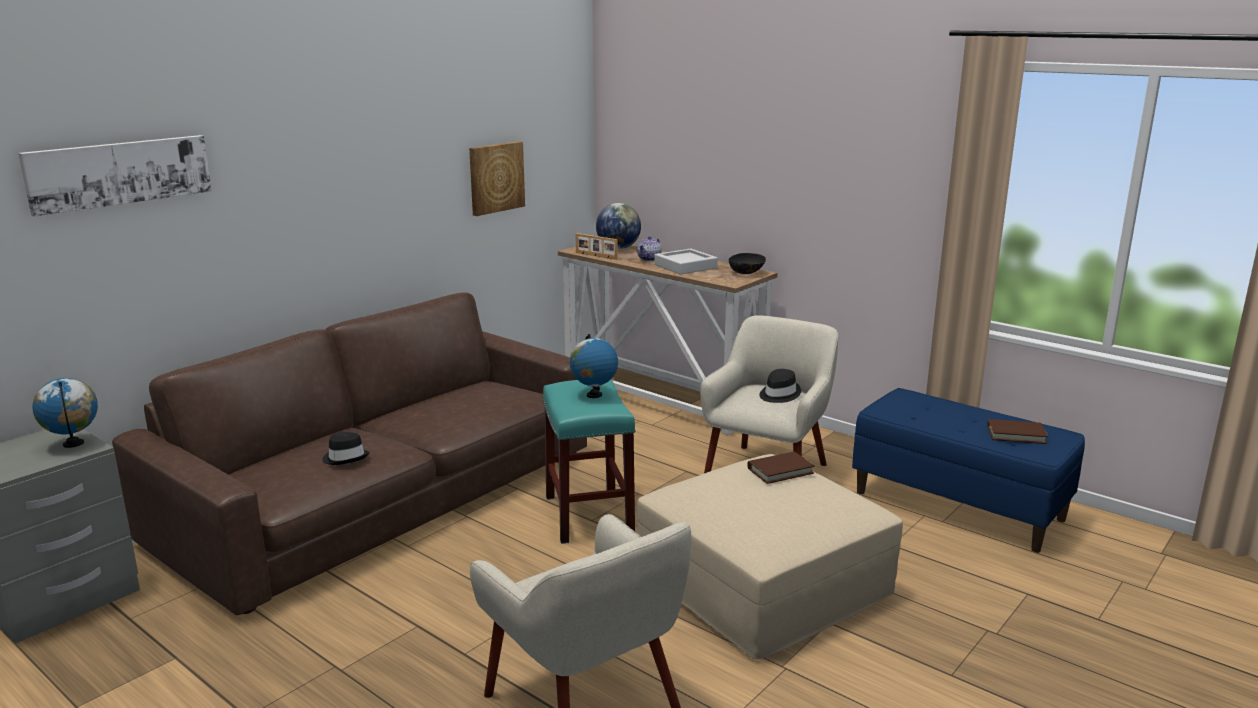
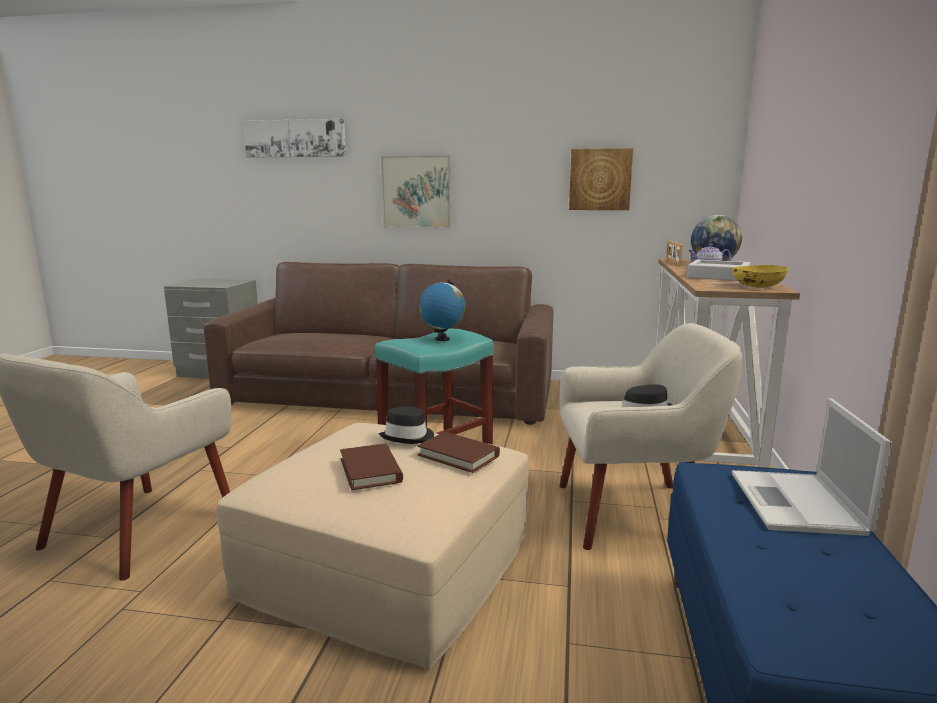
camera: 60 degrees right, 5 degrees down
(74, 444) = (226, 284): globe -> none
(311, 225) = (416, 192): none -> picture
(345, 457) = (322, 338): black hat -> black hat (408, 437)
(746, 273) = (757, 287): black bowl -> yellow bowl
(931, 406) = (798, 504): none -> laptop
(1016, 434) = (832, 599): brown book -> brown book (370, 470)

